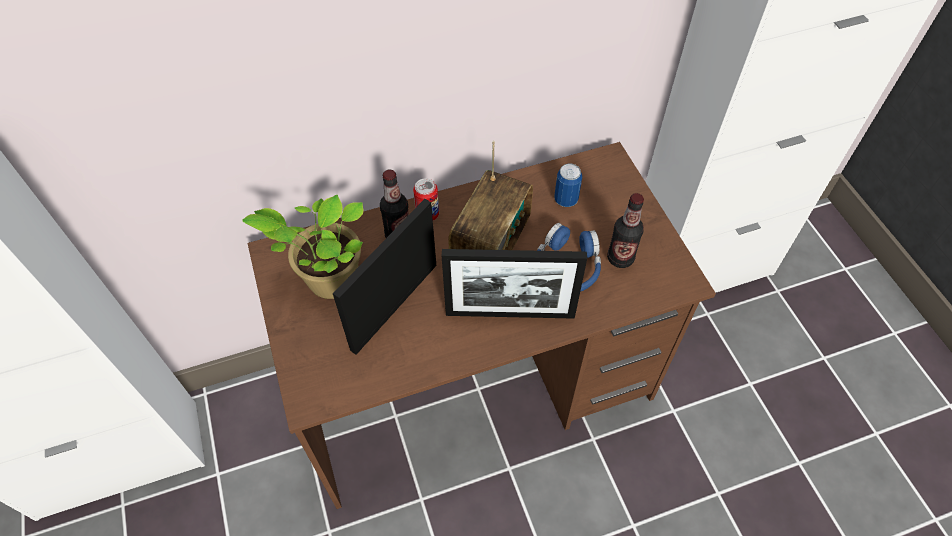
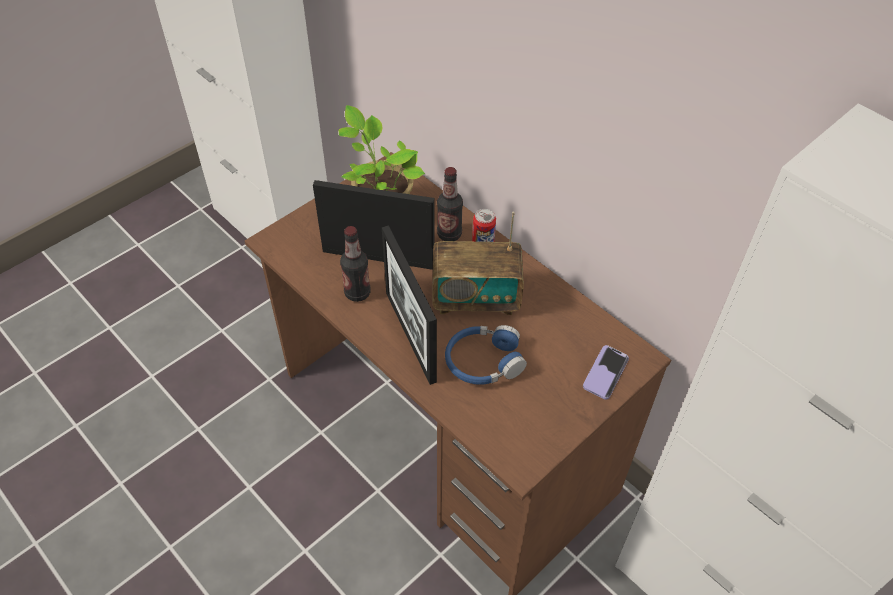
camera: 65 degrees right, 5 degrees down
(566, 200) = (563, 337): can -> none
(615, 187) = (605, 373): none -> phone
(620, 258) = (518, 401): bottle -> bottle (357, 293)

